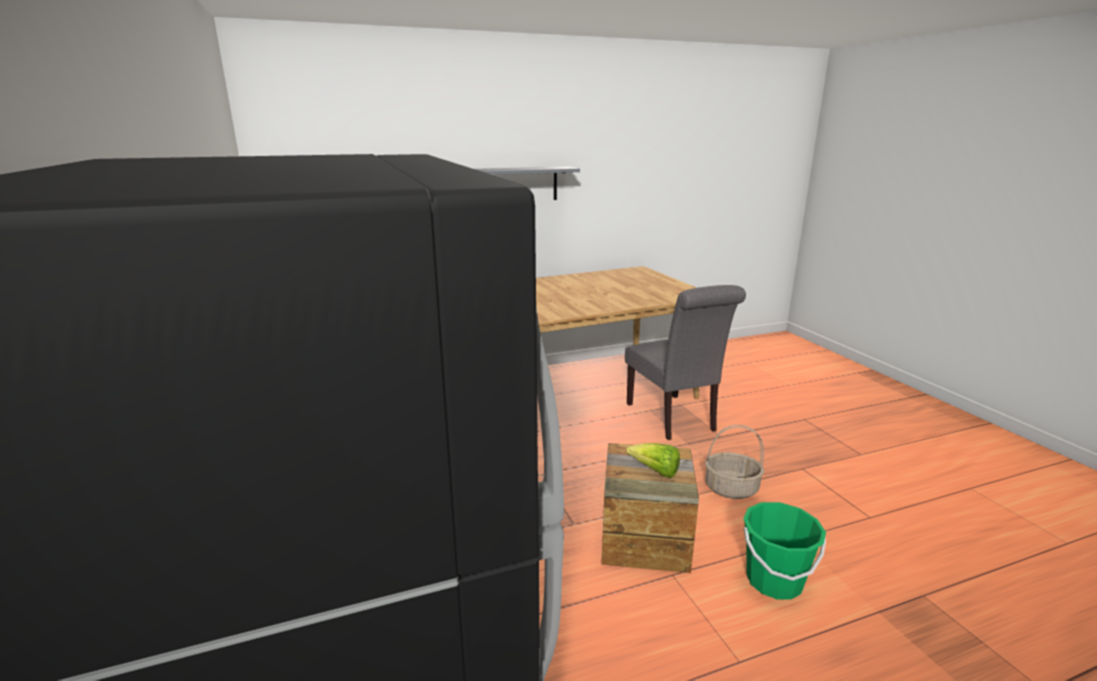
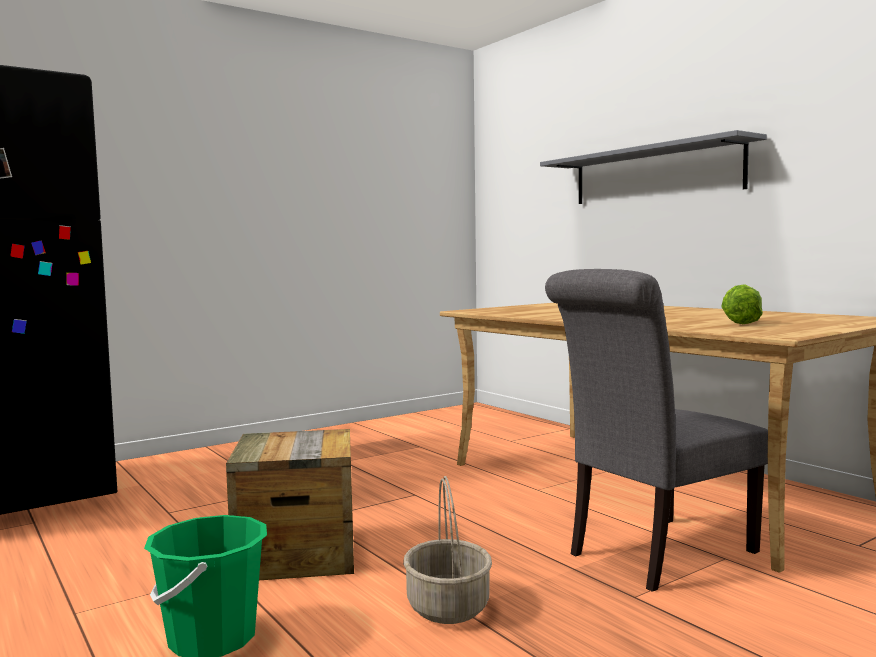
camera: 75 degrees right, 15 degrees down
(655, 471) = (285, 446): lettuce -> lettuce (740, 323)

